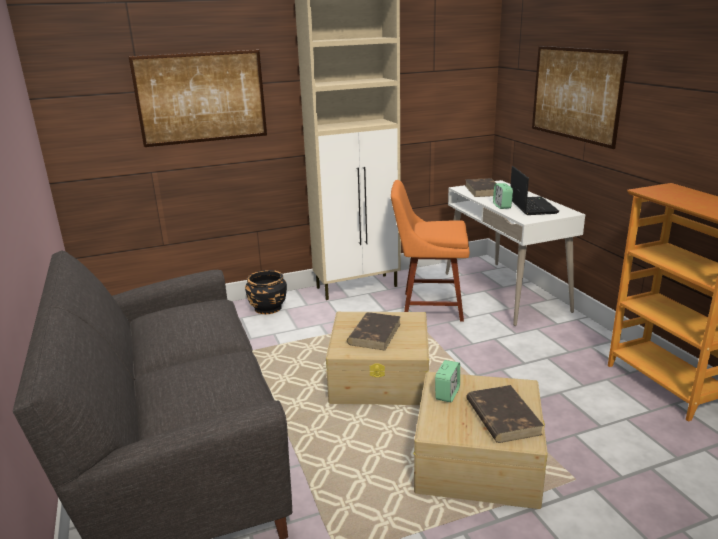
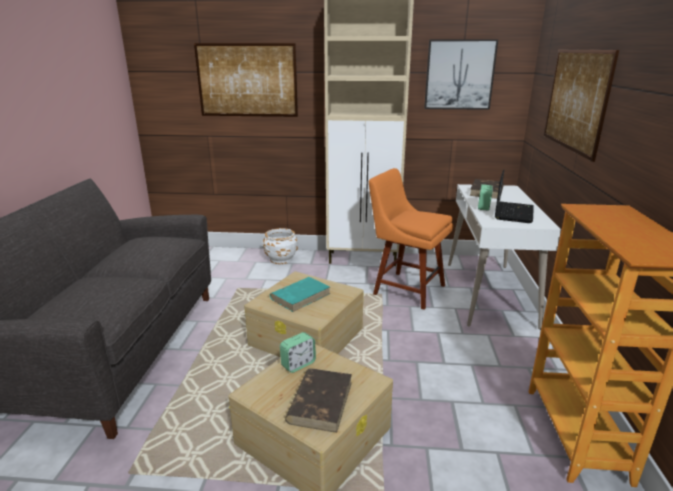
camera: 25 degrees right, 0 degrees up
(268, 308) = (281, 259): black planter -> white planter
(374, 333) = (301, 296): brown book -> turquoise book
(433, 73) = (459, 75): none -> picture

